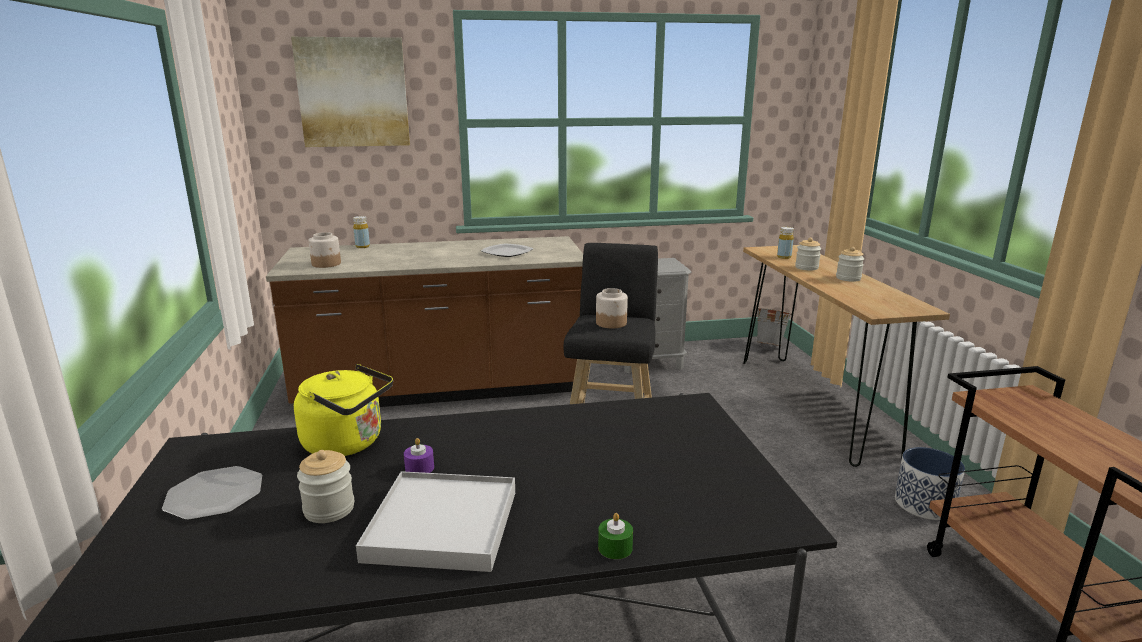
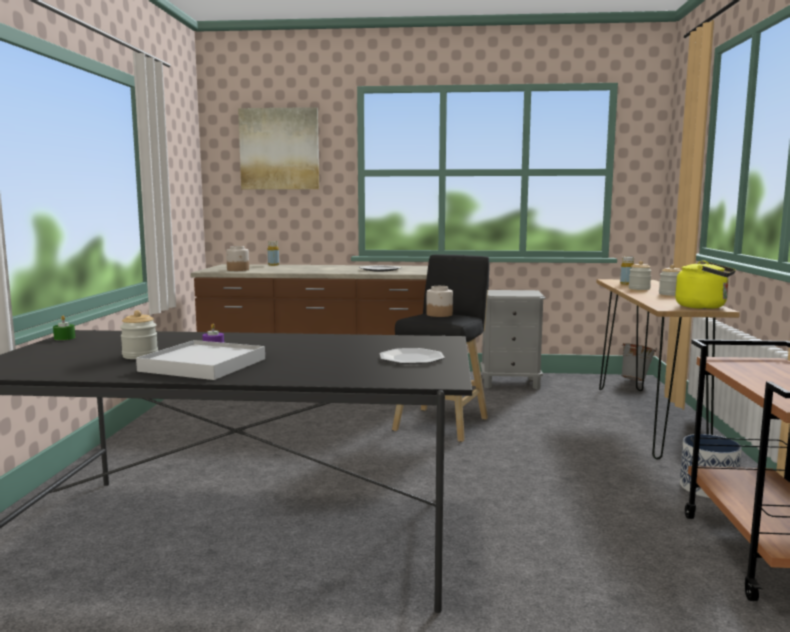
camera: 15 degrees right, 10 degrees down
(215, 495) = (78, 347): plate -> plate (411, 358)
(348, 443) = (178, 337): yellow kettle -> yellow kettle (704, 307)
(615, 548) = (306, 379): green candle -> green candle (64, 338)

